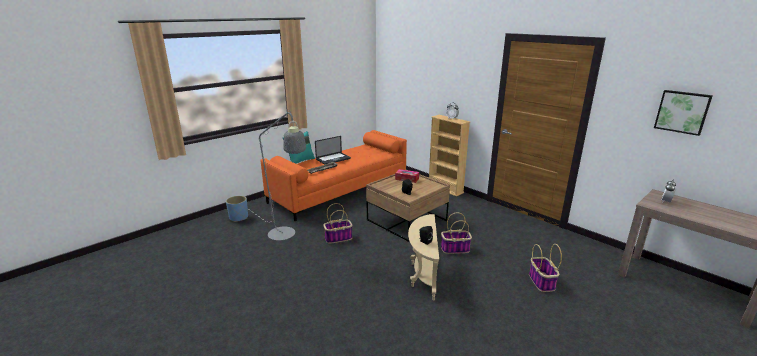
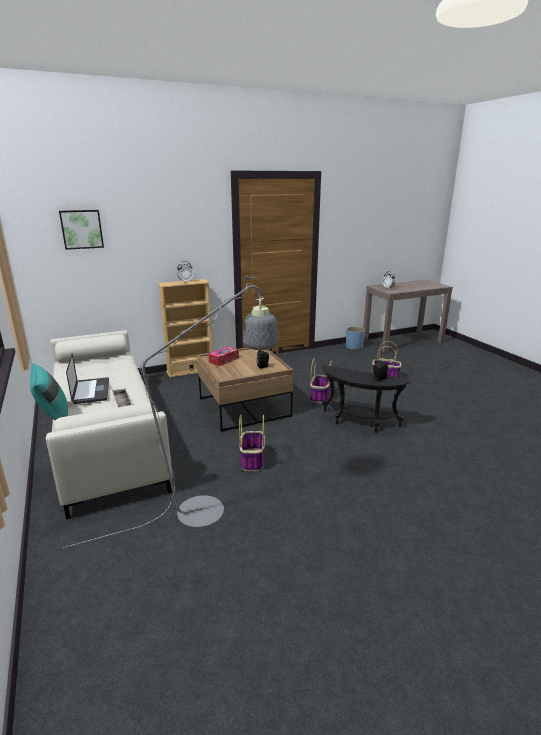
camera: 70 degrees left, 0 degrees up
(239, 217) = (92, 563): blue planter -> blue planter (354, 347)
(340, 190) = (107, 436): orange sofa -> beige sofa
(423, 275) = (358, 422): beige side table -> black side table
(682, 112) = (373, 223): picture -> picture (81, 229)

